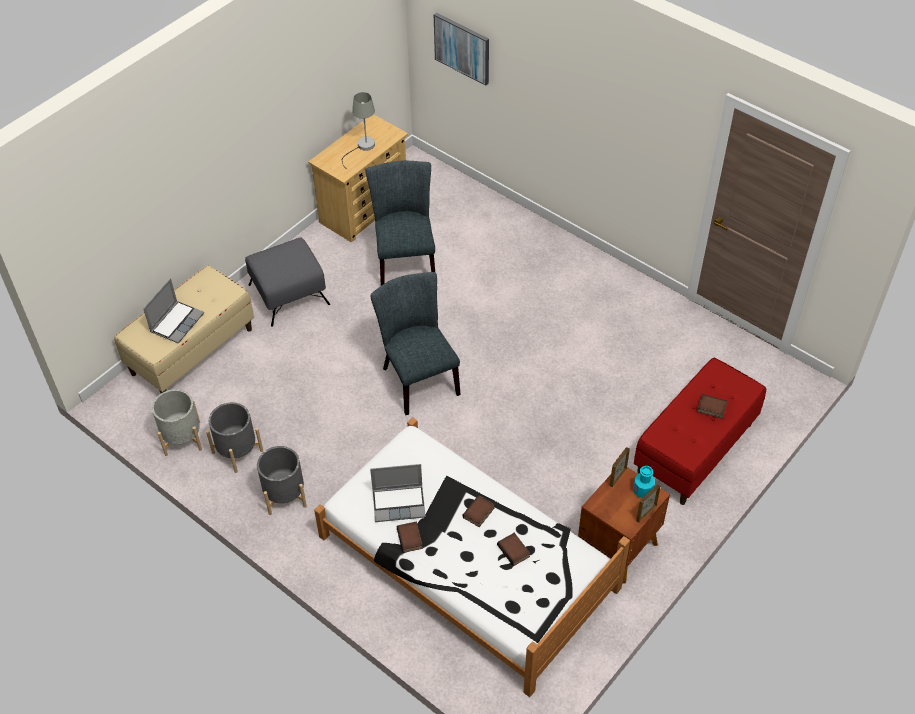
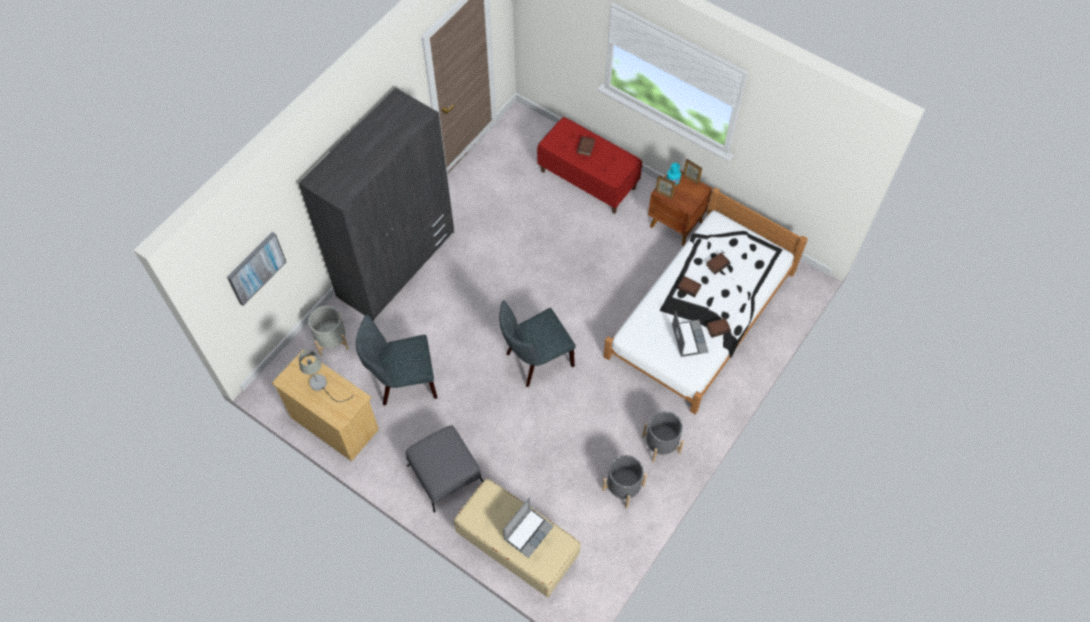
camera: 95 degrees left, 10 degrees up
(177, 322) = (528, 532): laptop -> laptop turned 105 degrees clockwise
(182, 438) = (614, 535): grey planter -> grey planter (332, 340)
(560, 256) = (397, 264): none -> grey wardrobe

